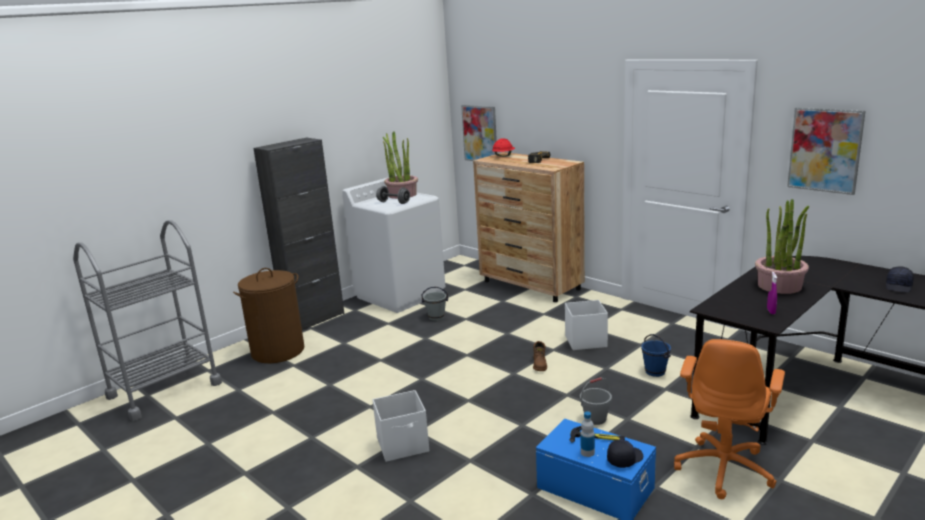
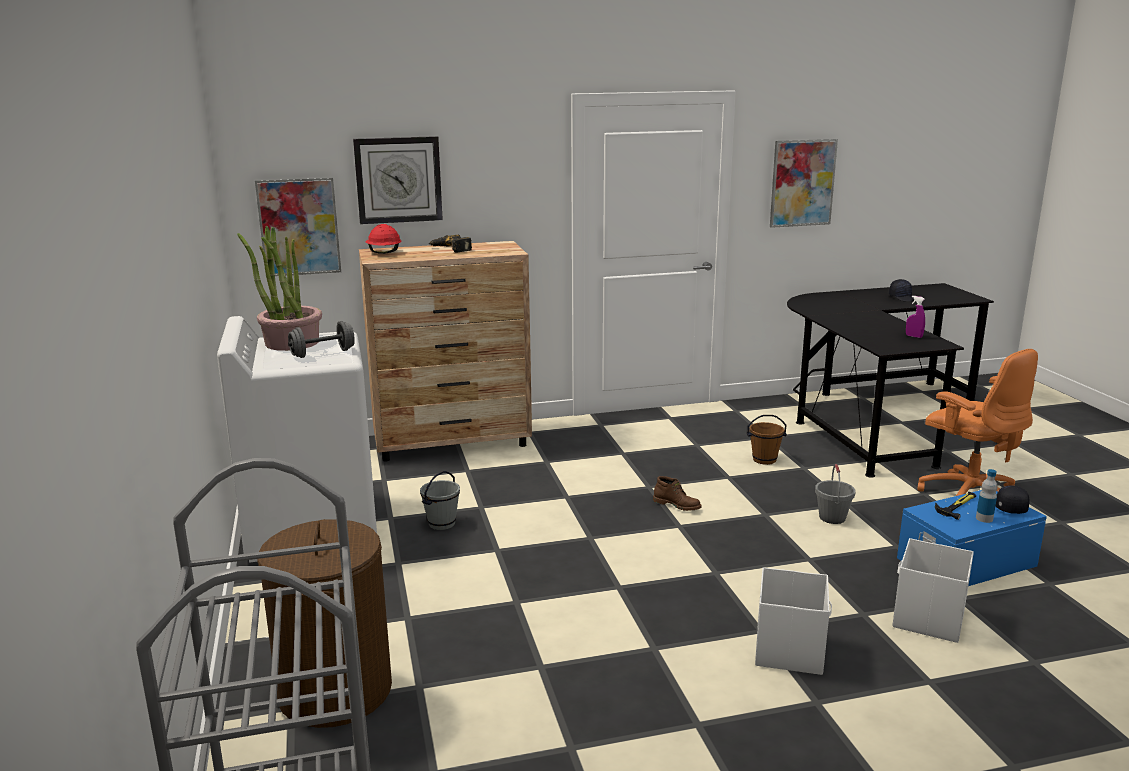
camera: 60 degrees left, 0 degrees up
(314, 320) = (263, 623): black cabinet -> none
(525, 112) = (398, 180): none -> wall clock
(585, 341) = (652, 465): white storage box -> white storage box (927, 619)
(655, 372) = (764, 459): blue bucket -> brown bucket
(779, 286) = (858, 319): potted plant -> none

